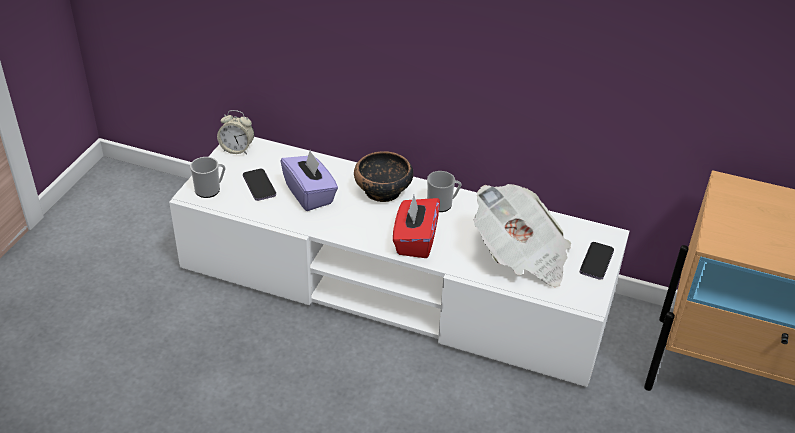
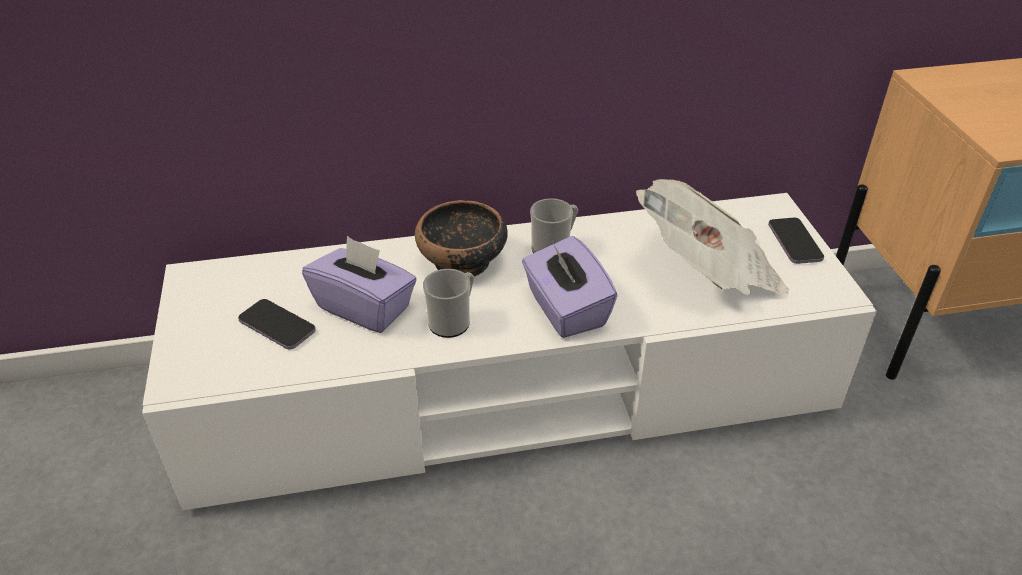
camera: 30 degrees left, 0 degrees up
(210, 190) = (201, 364): mug -> mug (453, 321)
(237, 149) = (198, 287): alarm clock -> none
(415, 241) = (565, 309): red tissue box -> purple tissue box

